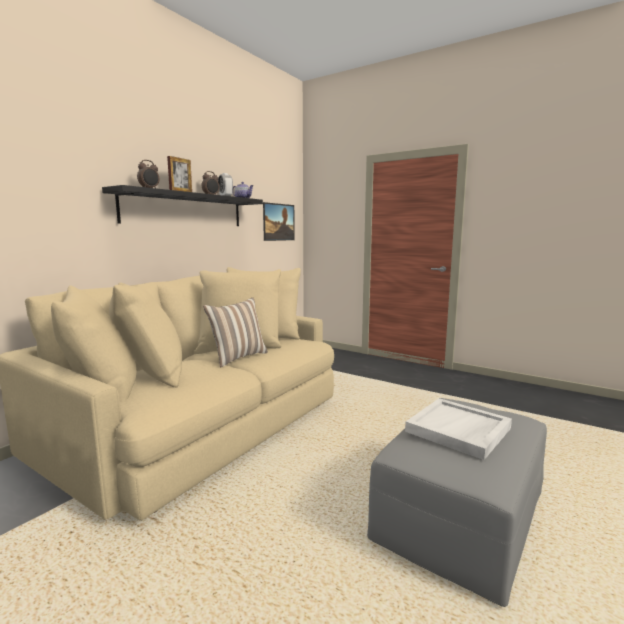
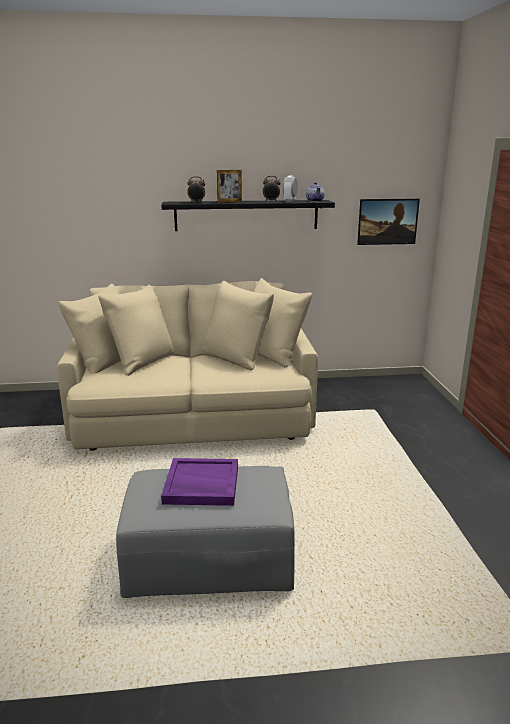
camera: 50 degrees right, 10 degrees up
(237, 357) = (205, 367): pillow -> none
(458, 430) = (201, 485): white tray -> purple tray

